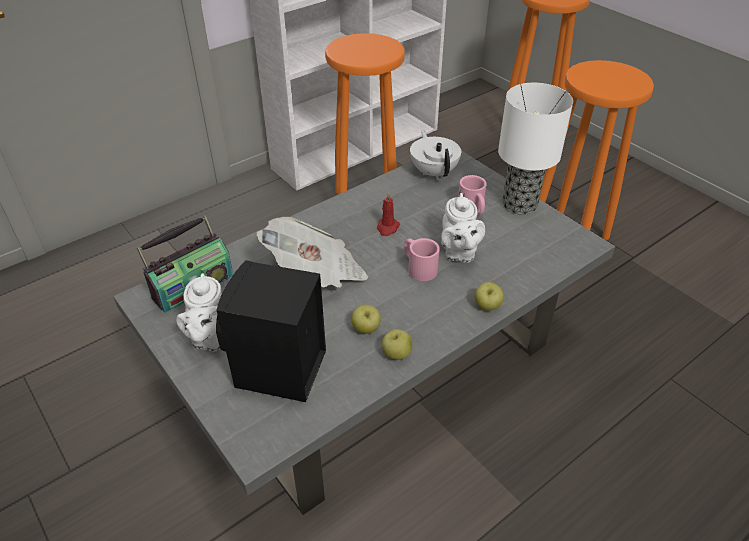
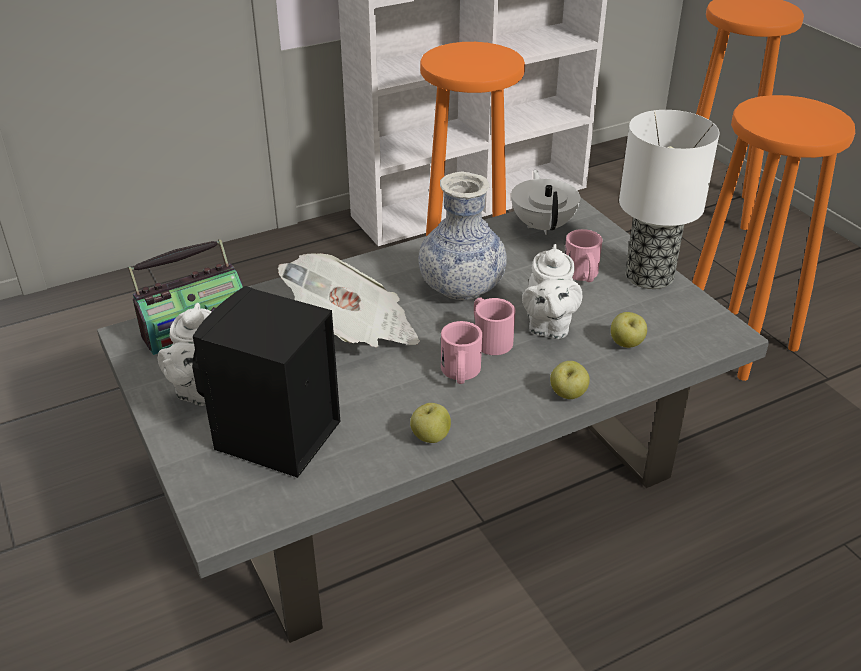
camera: 10 degrees right, 5 degrees down
(366, 329) = (399, 403): apple -> apple (626, 344)
(387, 228) = (461, 287): red candle -> vase
(405, 299) = (460, 373): none -> pink mug

